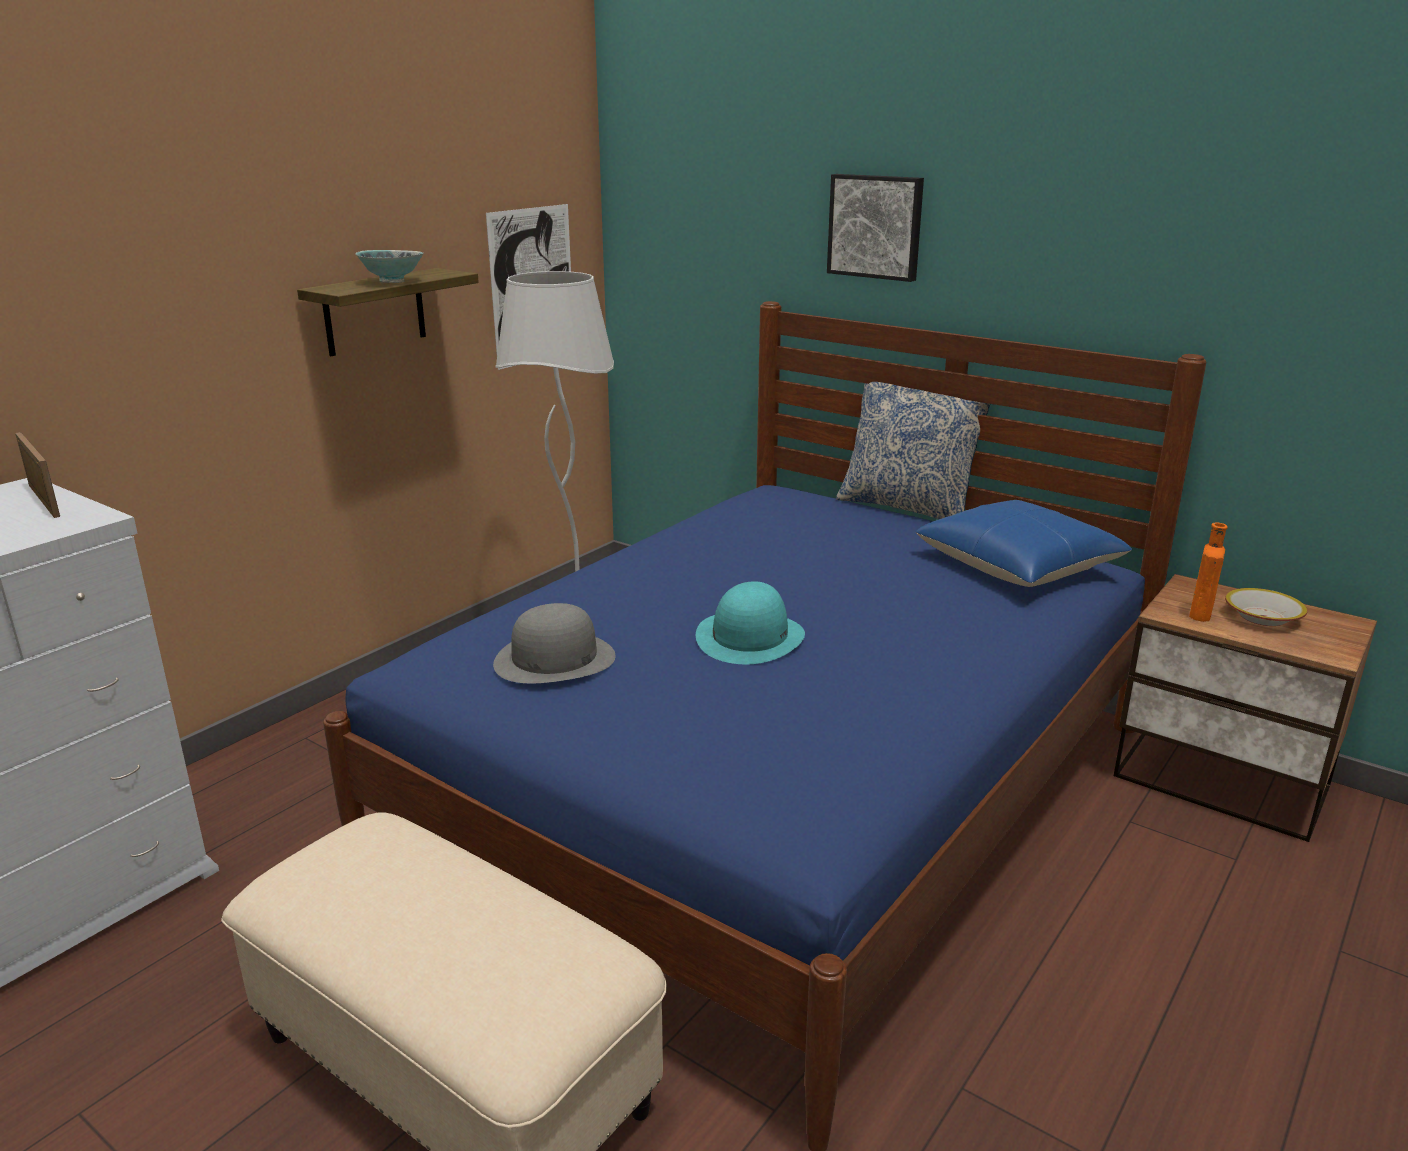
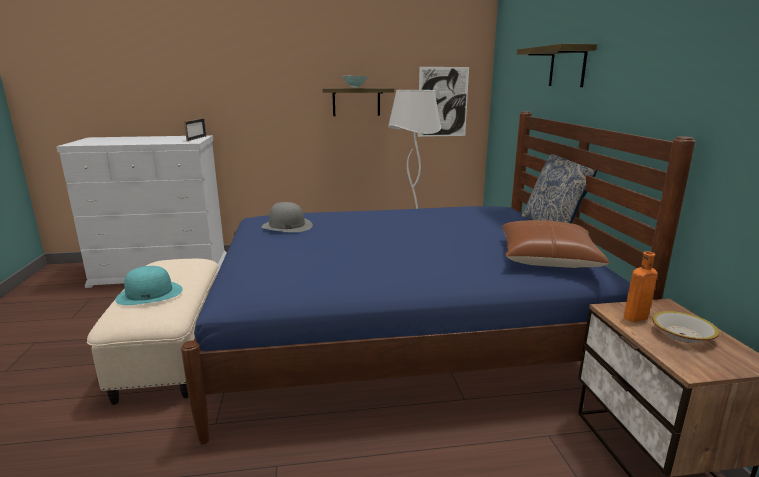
camera: 45 degrees right, 5 degrees down
(750, 637) = (358, 240): turquoise hat -> turquoise hat (150, 294)
(876, 226) = (567, 67): picture -> shelf
(1018, 565) = (548, 258): blue pillow -> brown pillow

